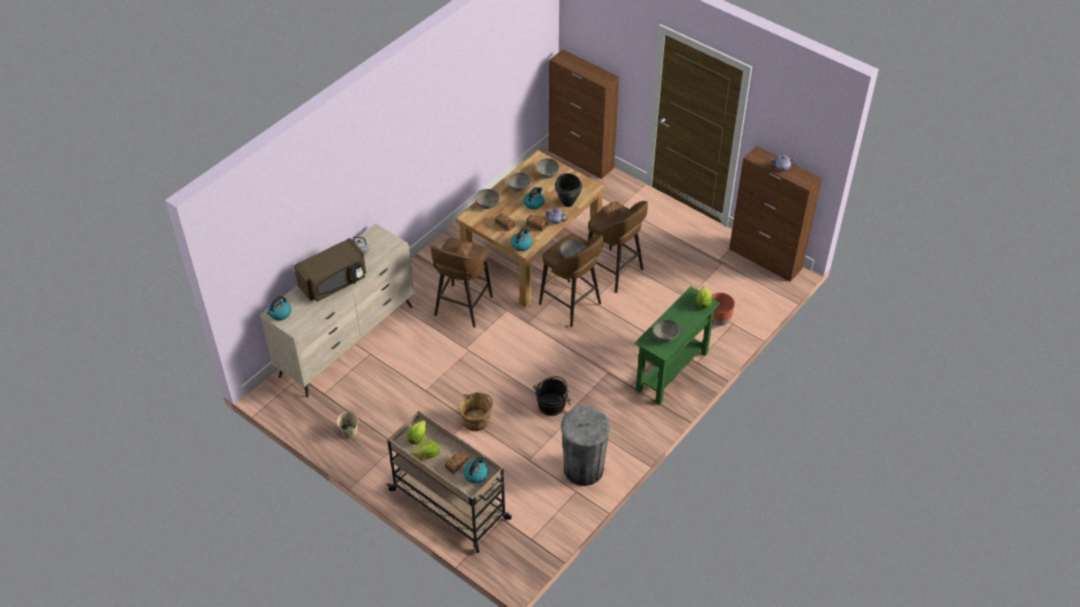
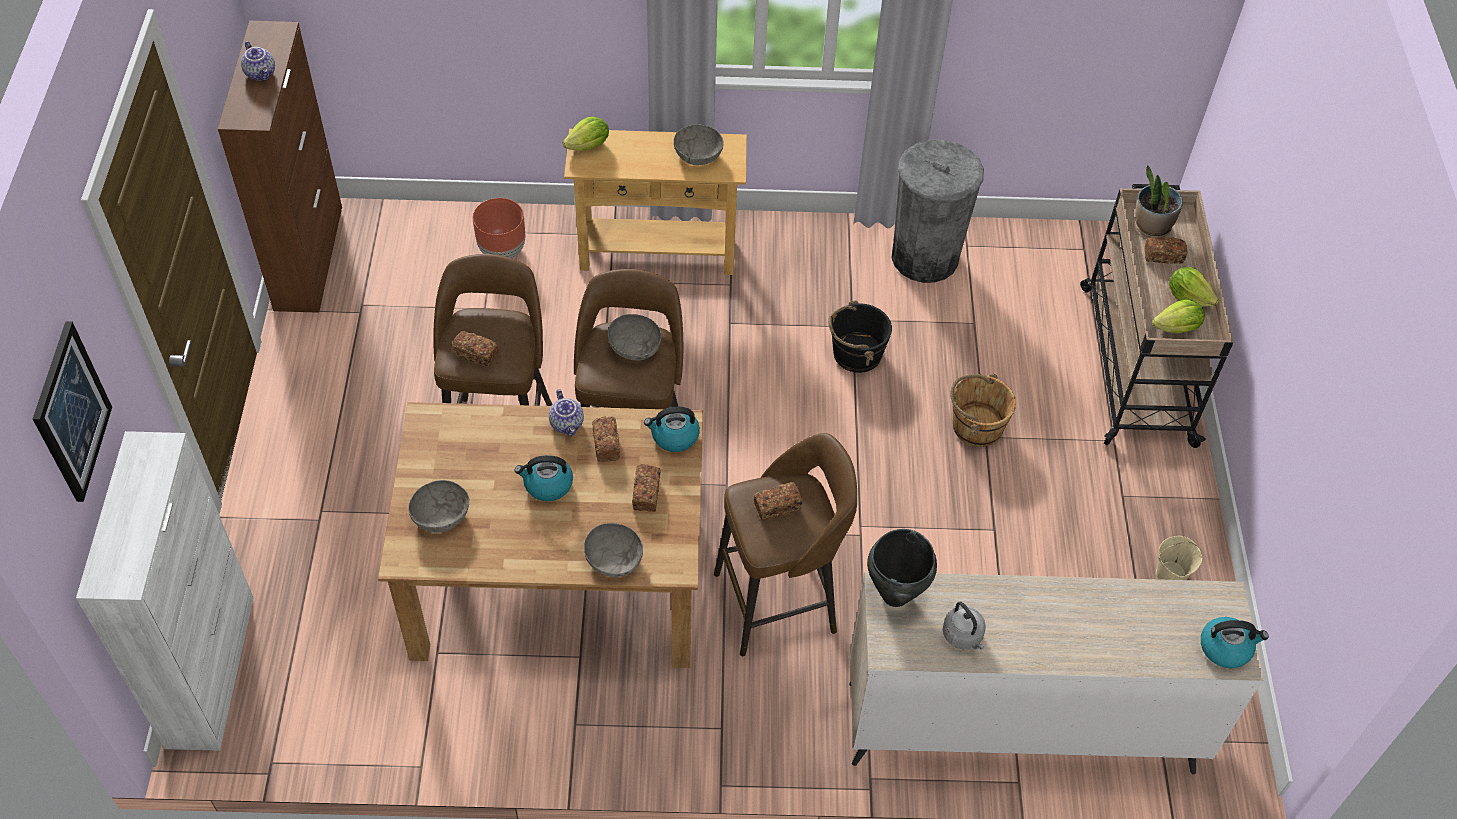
camera: 130 degrees left, 5 degrees up
(334, 282) = (1072, 619): brown microwave -> none
(476, 474) = (1151, 227): kettle -> potted plant
(519, 187) = (521, 538): grey bowl -> none
(568, 203) = (502, 433): black cooking pot -> black cooking pot (894, 595)
(581, 159) = (211, 670): brown cabinet -> white cabinet
(603, 32) = (71, 412): none -> picture
(672, 371) = (657, 253): green console table -> beige console table

